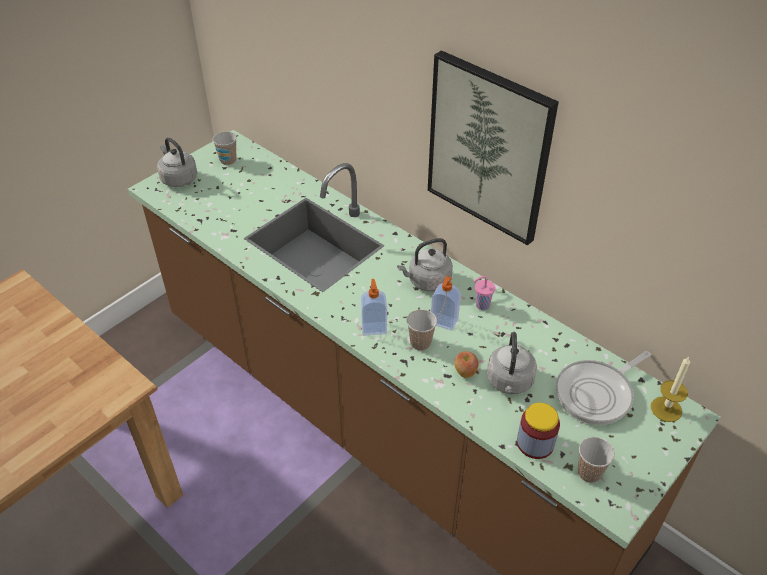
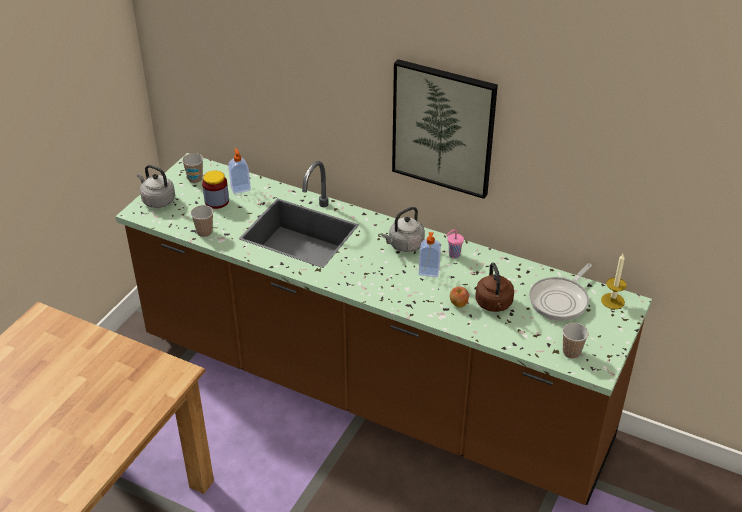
camera: 15 degrees left, 5 degrees down
(374, 328) = (375, 286): soap dispenser -> soap dispenser (240, 188)
(420, 343) = (416, 290): cup -> cup (204, 232)
(509, 382) = (494, 304): grey kettle -> brown kettle
(535, 443) = (527, 341): jar -> jar (217, 201)

